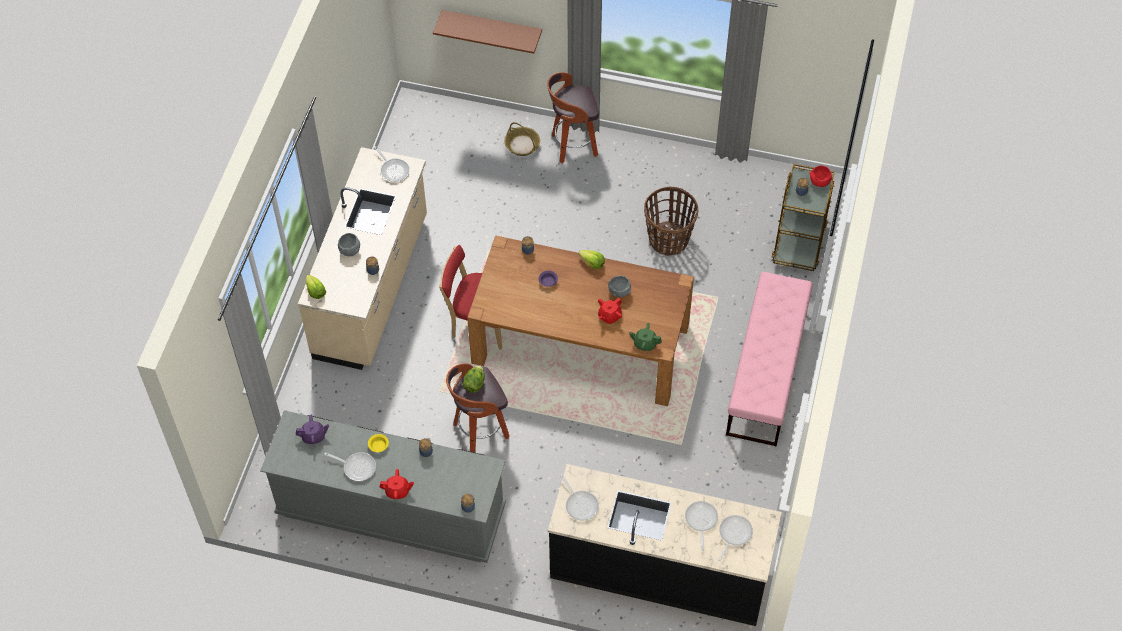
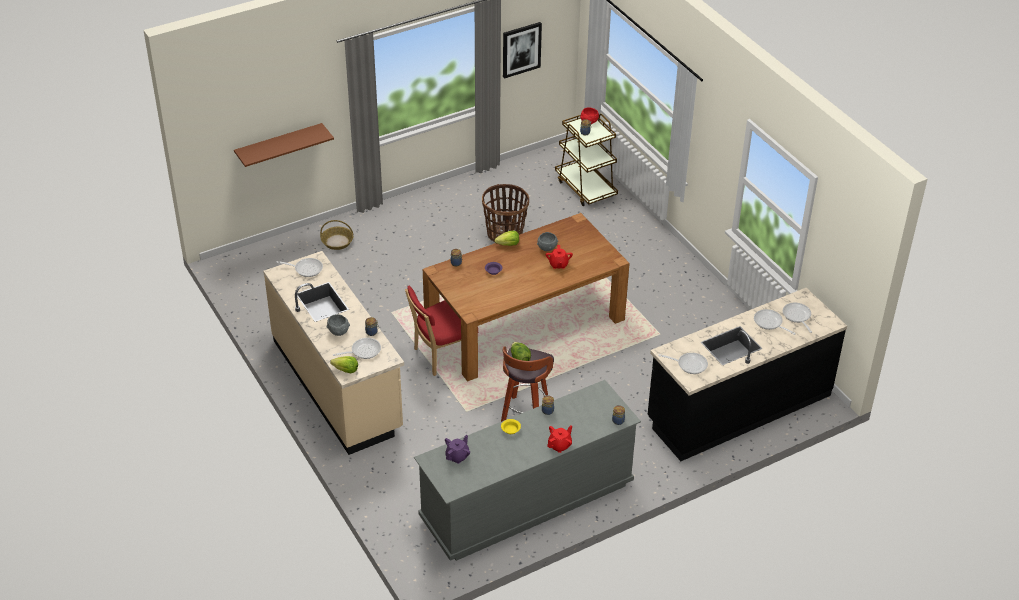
camera: 45 degrees left, 15 degrees down
(357, 467) = (512, 452): frying pan -> frying pan (363, 351)
(573, 146) = (373, 222): stool -> none
(645, 344) = (600, 264): green teapot -> none
(766, 372) = (657, 264): pink bench -> none
(796, 65) = (521, 49): none -> picture

